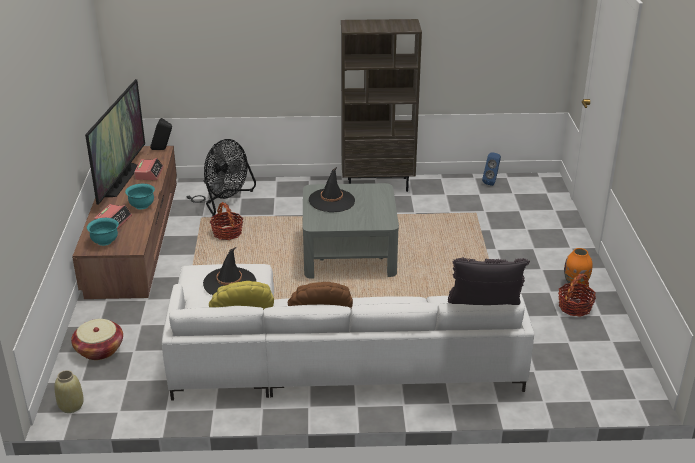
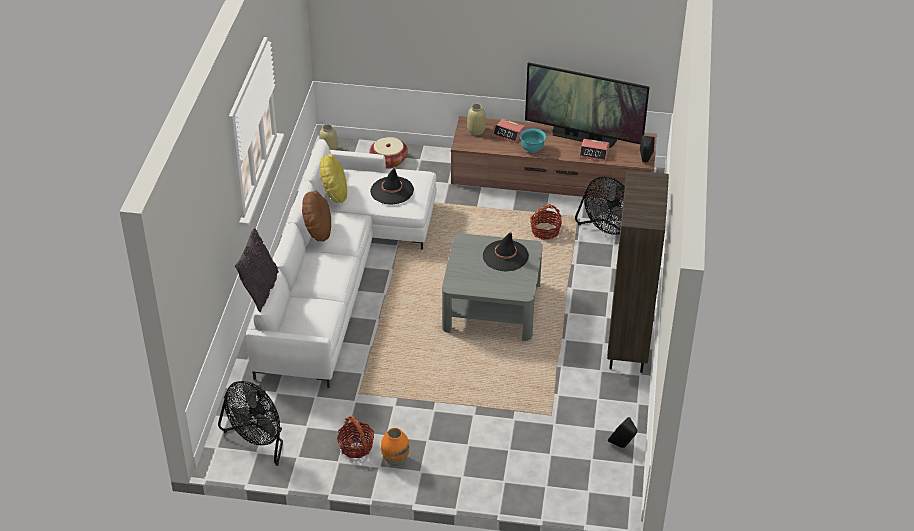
camera: 100 degrees right, 10 degrees up
(105, 241) = (476, 130): turquoise bowl -> beige vase
(492, 182) = (622, 446): blue speaker -> black speaker
(604, 371) = (259, 438): none -> black fan

